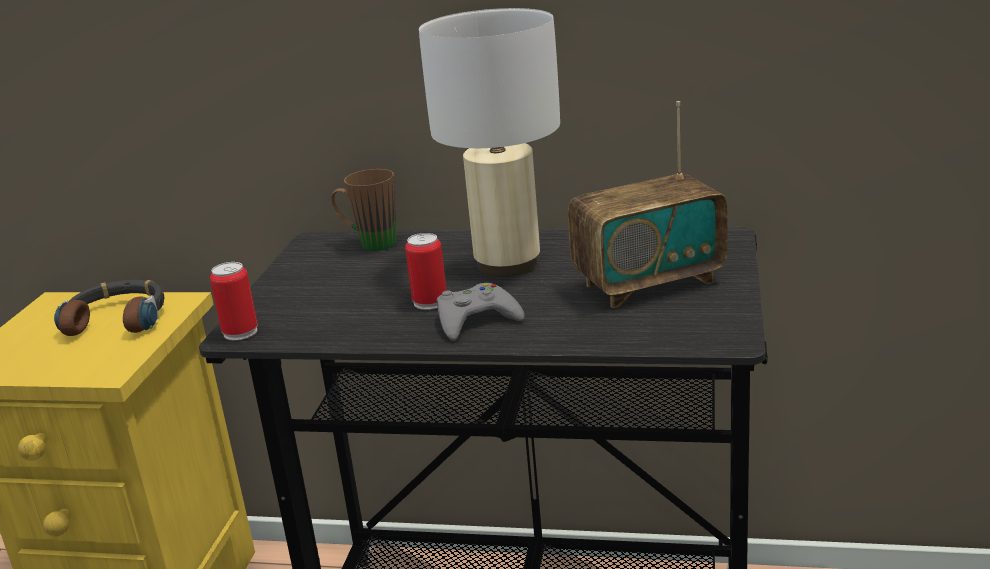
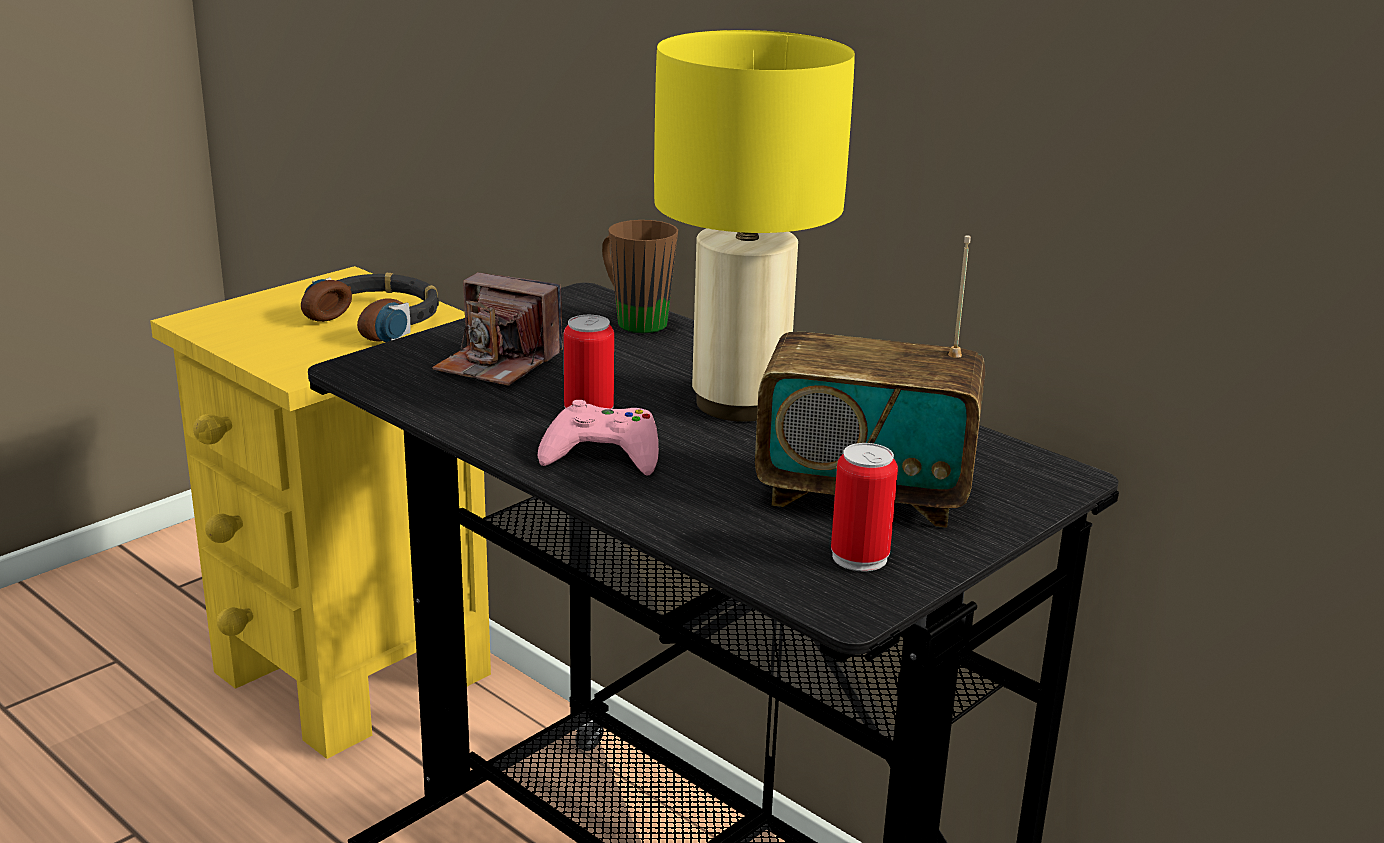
camera: 30 degrees right, 0 degrees up
(240, 332) = (365, 367): can -> can (859, 557)
(326, 297) = (498, 363): none -> camera
(476, 320) = (603, 453): grey game controller -> pink game controller
(509, 263) = (742, 403): white table lamp -> yellow table lamp

